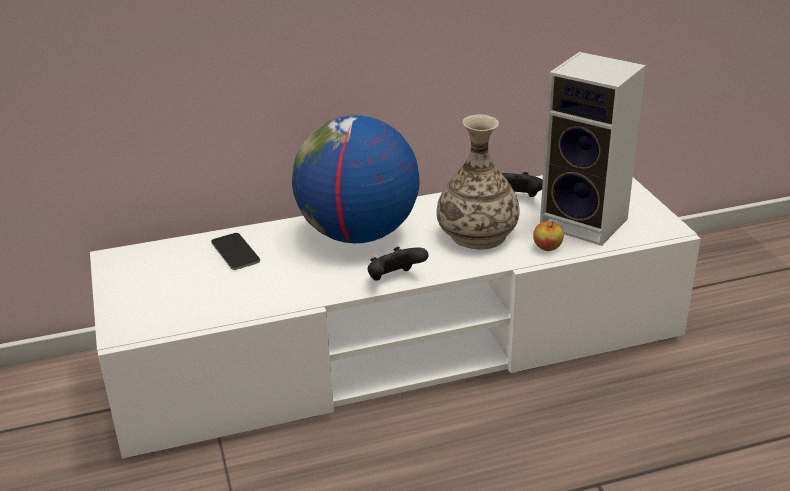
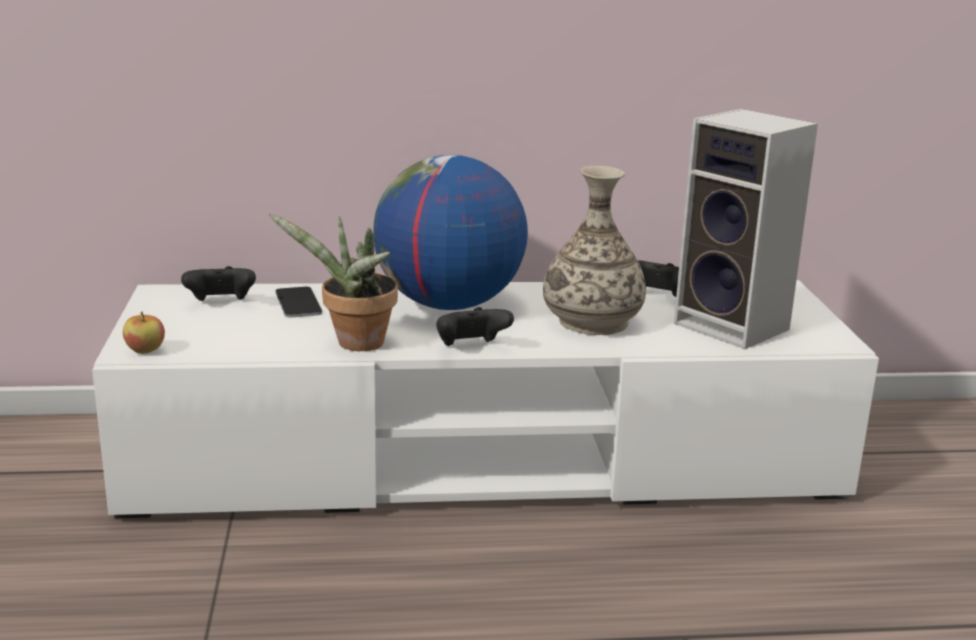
camera: 10 degrees right, 10 degrees down
(171, 263) = (221, 303): none -> black game controller
(301, 291) = (354, 344): none -> potted plant
(547, 248) = (674, 343): apple -> apple (145, 351)

